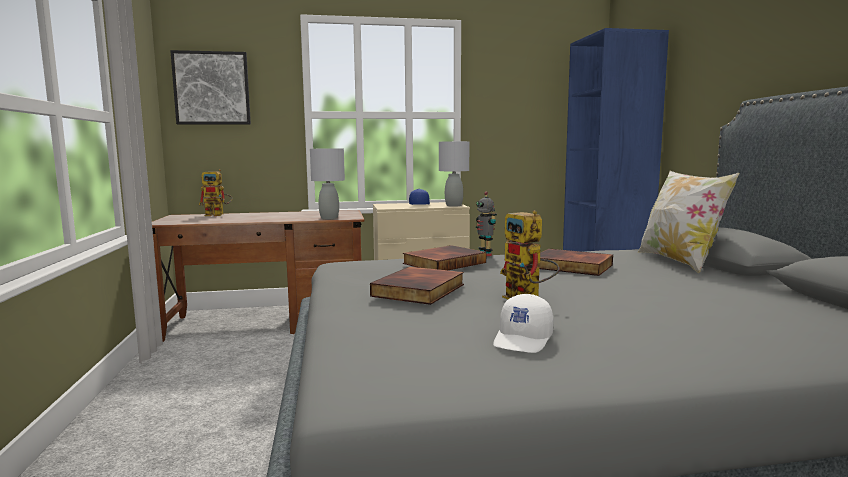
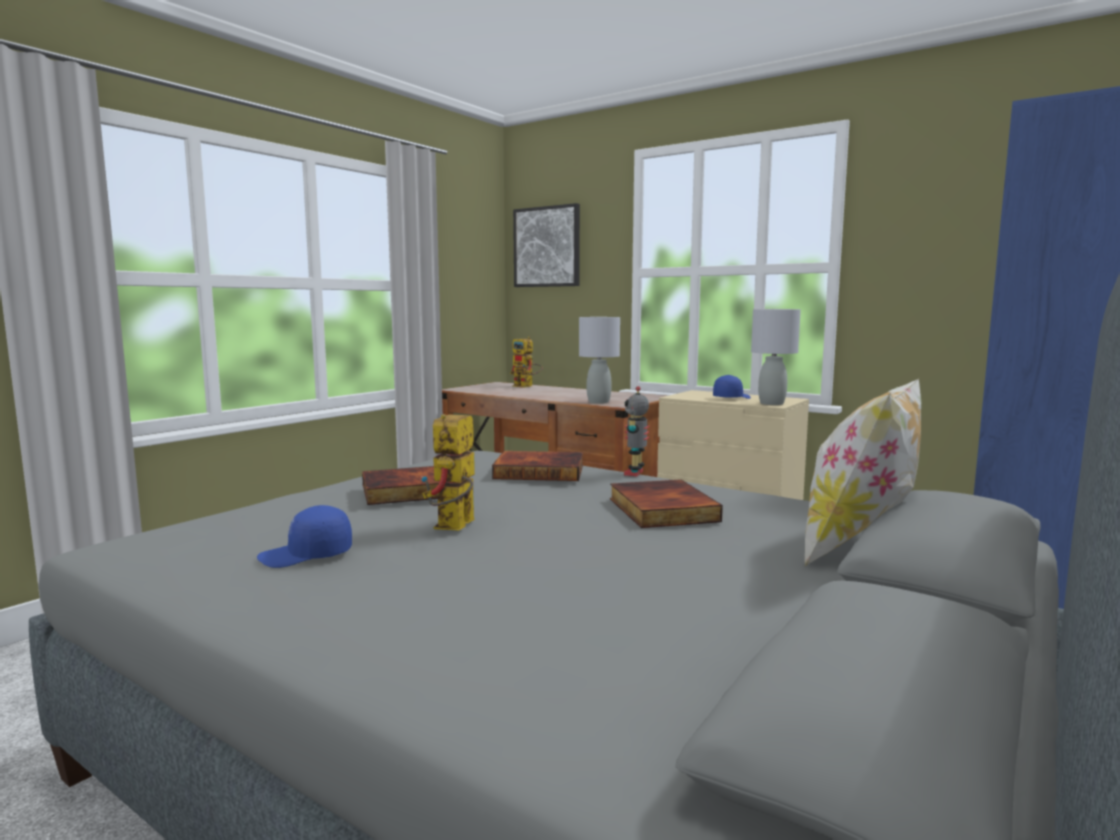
camera: 45 degrees right, 0 degrees up
(523, 340) = (306, 556): white cap -> blue cap

